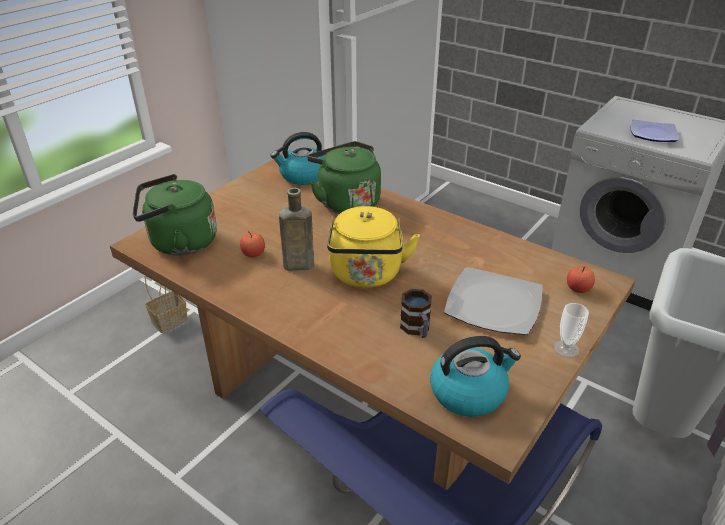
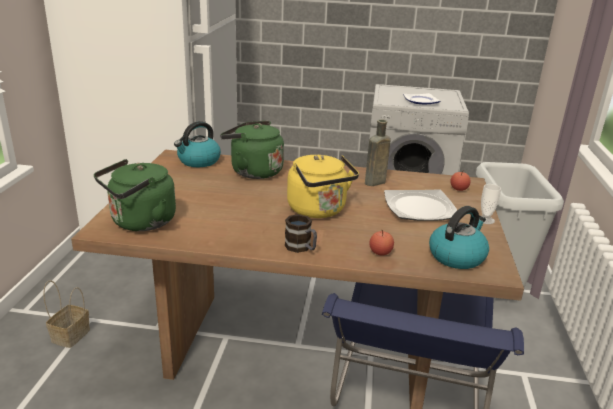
camera: 30 degrees left, 10 degrees down
(253, 254) = (215, 216): apple -> apple (380, 252)
(296, 265) = (259, 216): brown bottle -> brown bottle (373, 183)
(417, 329) = (388, 232): mug -> mug (301, 248)

